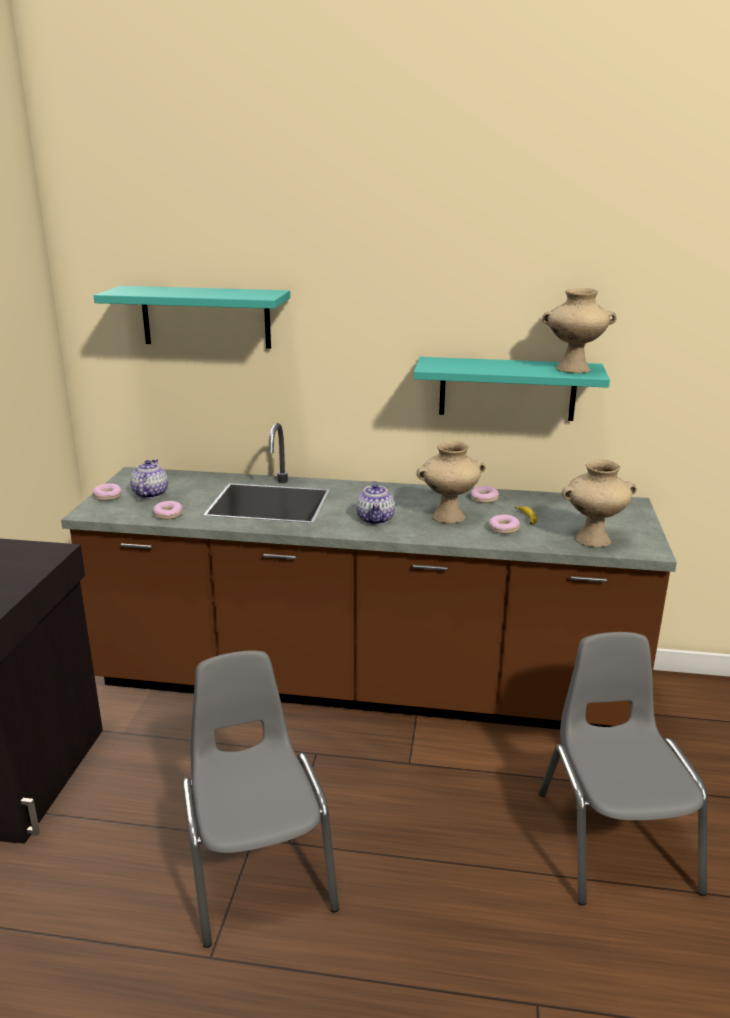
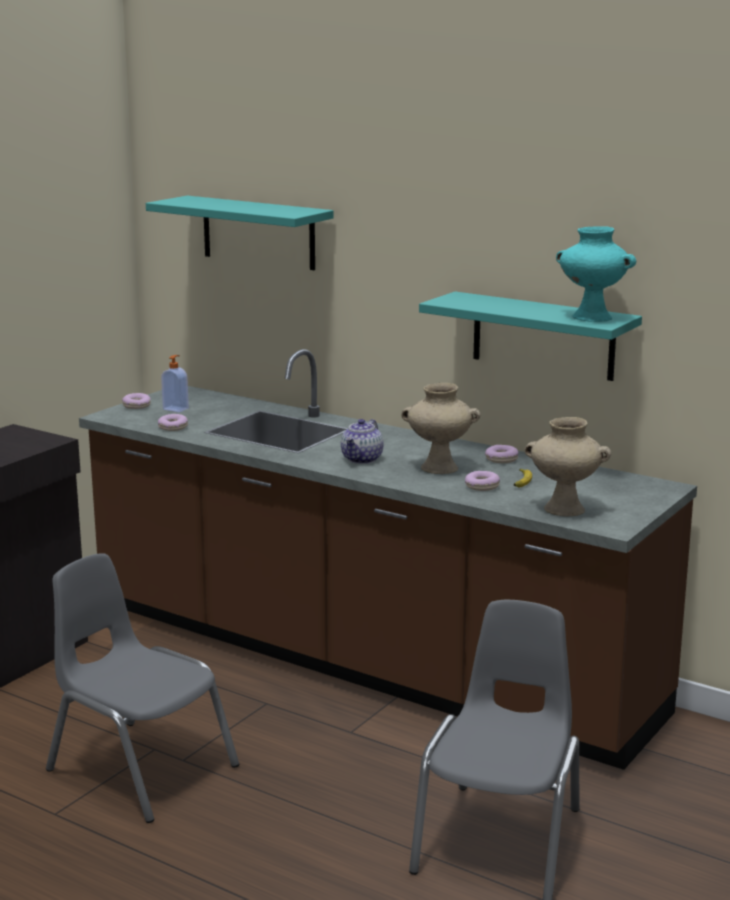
camera: 25 degrees right, 5 degrees down
(150, 494) = (176, 409): teapot -> soap dispenser
(257, 867) = (141, 768): grey chair -> grey chair turned 60 degrees counterclockwise
(572, 369) = (590, 318): beige vase -> turquoise vase

